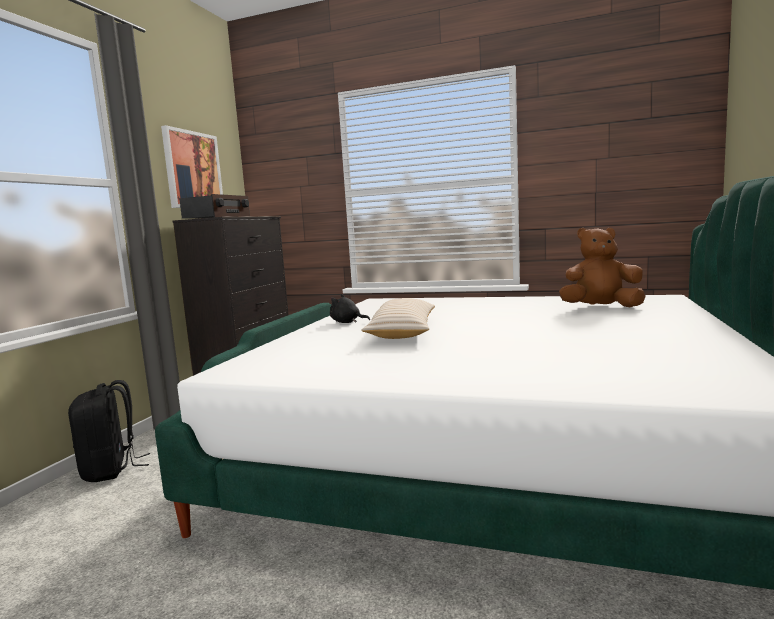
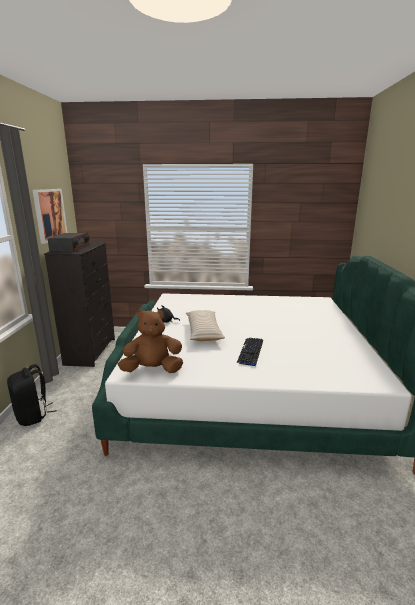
camera: 15 degrees left, 10 degrees up
(475, 352) = (250, 352): none -> keyboard
(600, 308) = (295, 310): brown plush toy -> brown plush toy (153, 370)

